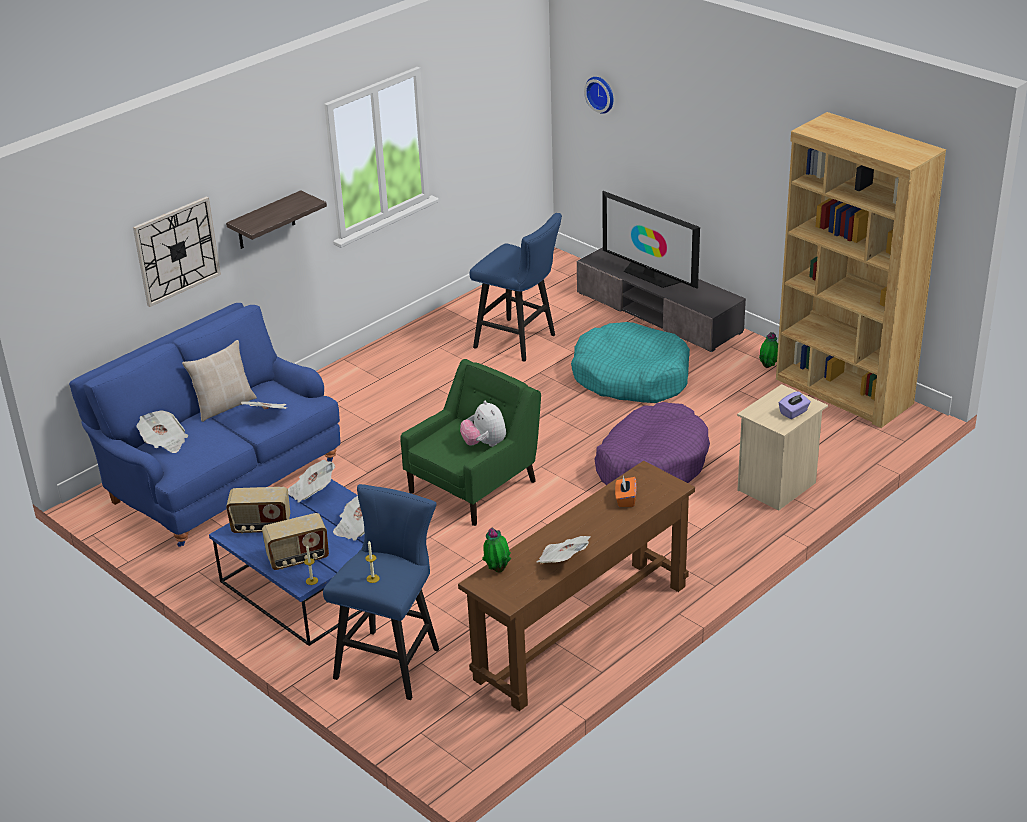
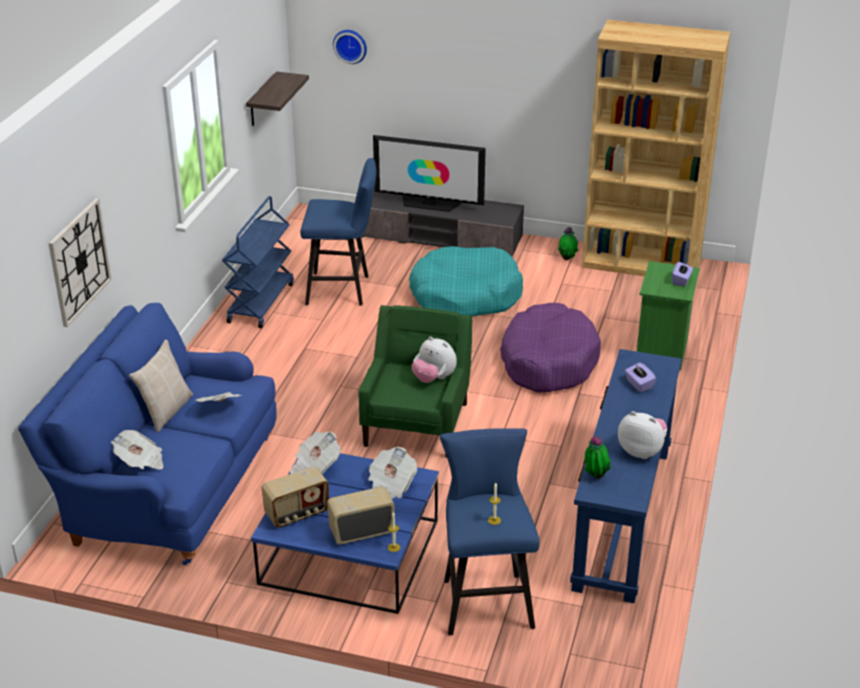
camera: 30 degrees left, 0 degrees up
(266, 221) = (134, 216): shelf -> shelf (262, 100)
(298, 559) = (361, 531): radio -> radio turned 150 degrees counterclockwise
(436, 335) = (260, 302): none -> blue cart
(563, 561) = (641, 451): newspaper -> plush toy
(582, 631) = (622, 517): brown console table -> blue console table
(625, 499) = (639, 385): orange tissue box -> purple tissue box
(778, 487) = (663, 351): beige nightstand -> green nightstand

